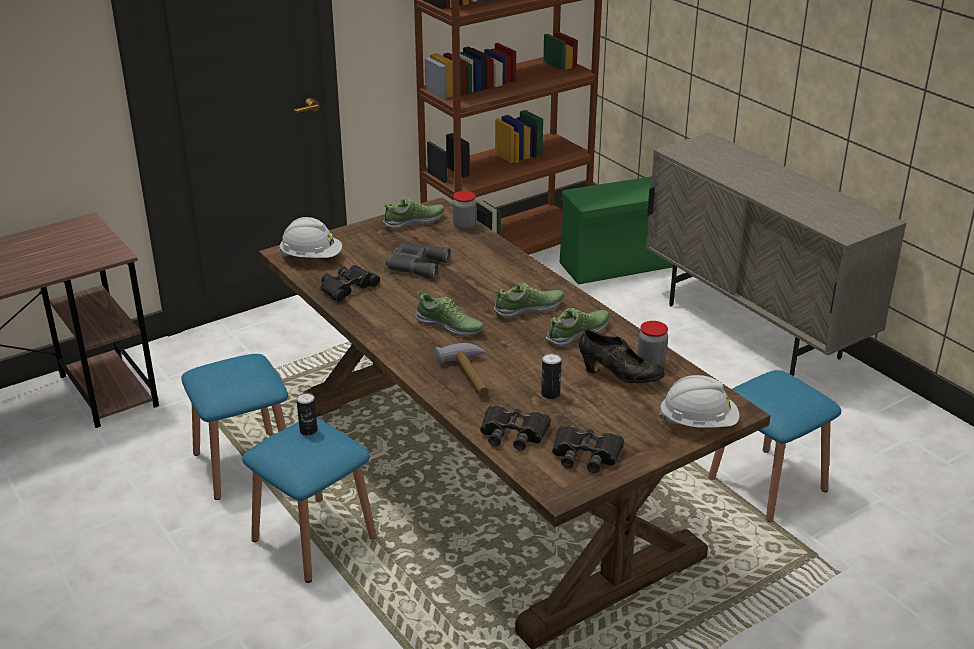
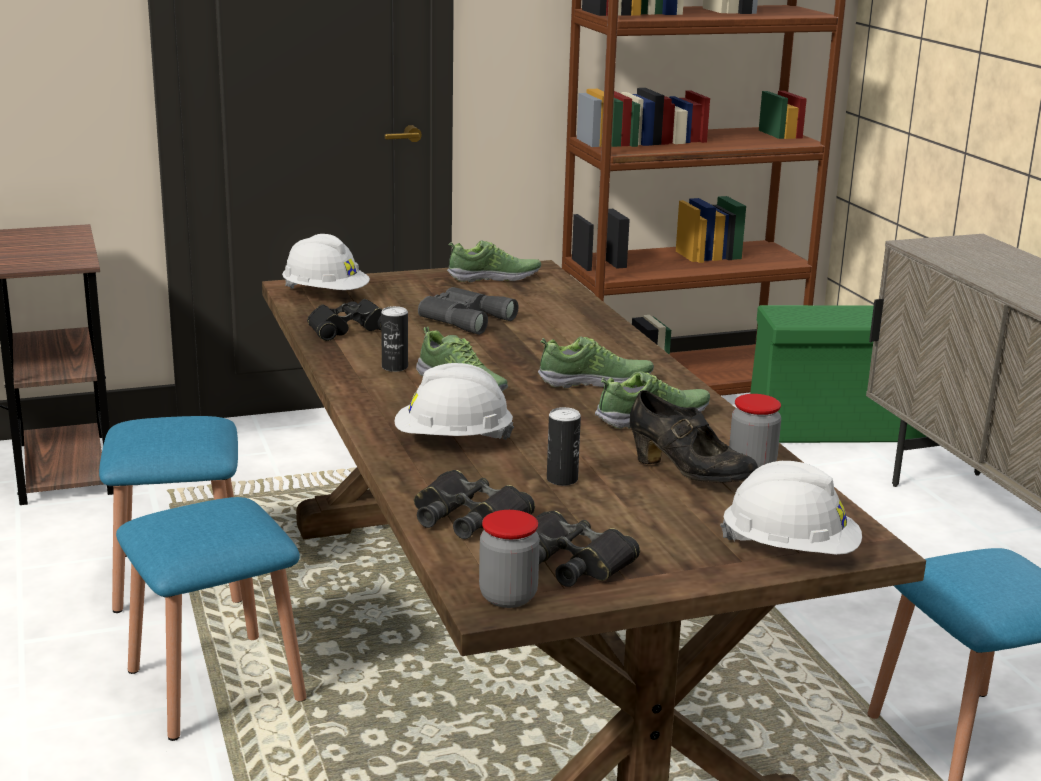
camera: 15 degrees right, 10 degrees down
(308, 430) = (222, 507): can -> can (395, 367)
(464, 226) = (562, 289): jar -> jar (508, 596)
(471, 375) = (453, 441): hammer -> white hard hat

